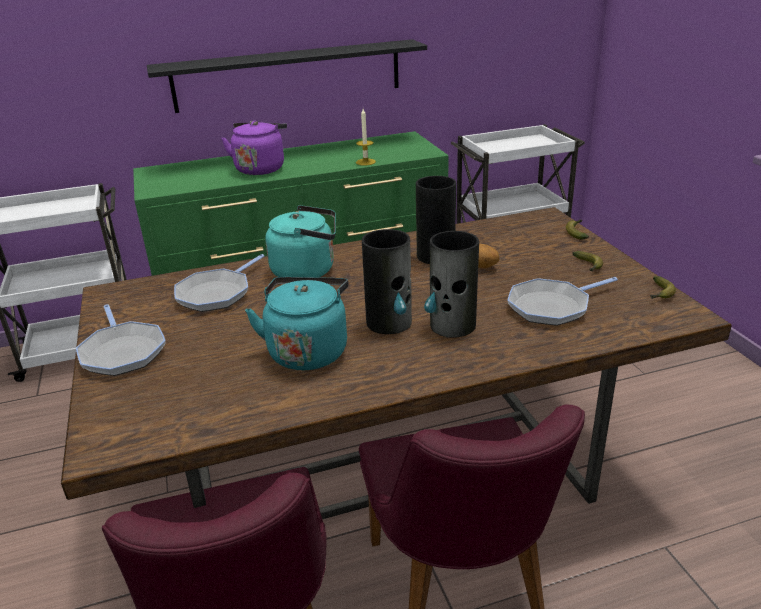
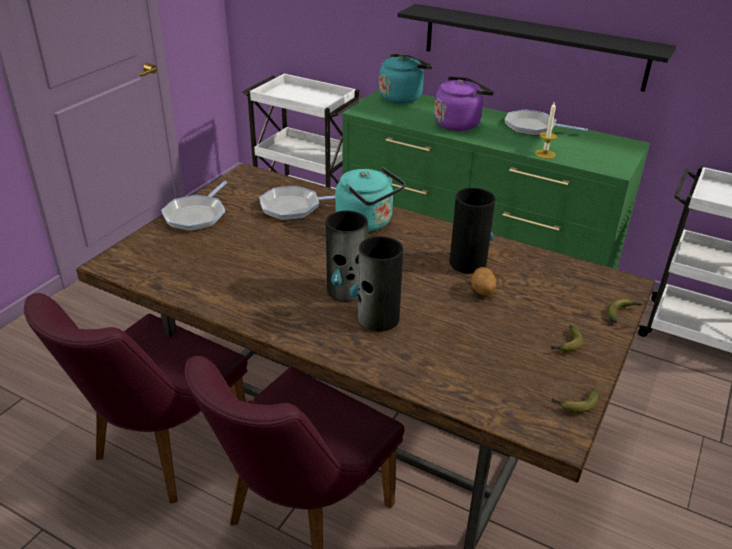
camera: 45 degrees right, 5 degrees up
(308, 350) = (273, 276): turquoise kettle -> turquoise kettle (402, 97)
(552, 306) = (468, 353): frying pan -> frying pan (533, 127)

